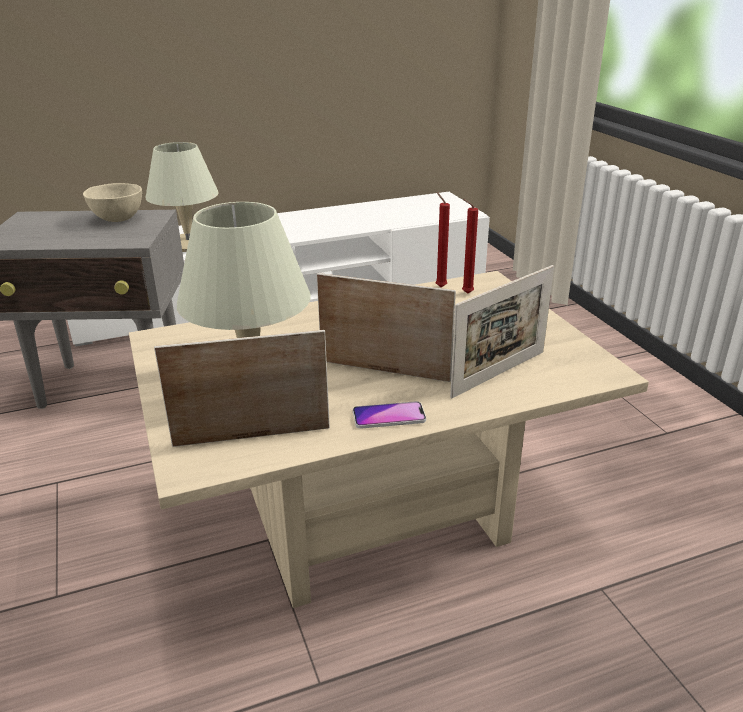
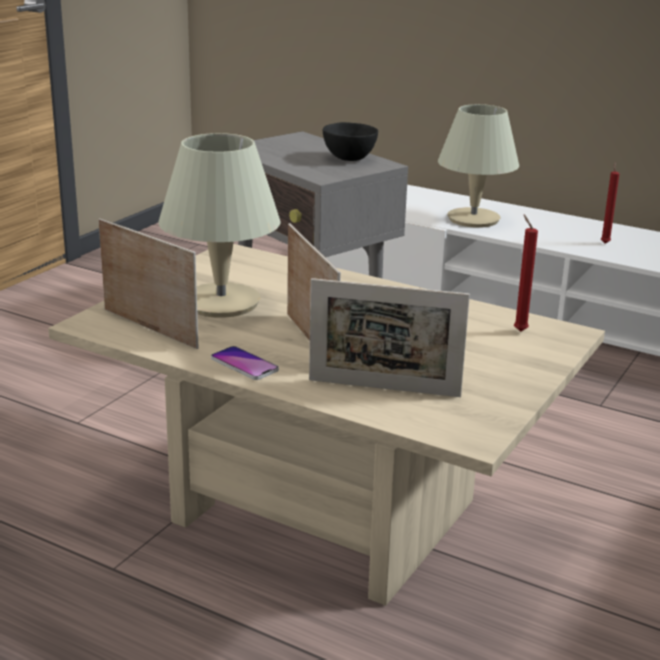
camera: 50 degrees right, 5 degrees down
(117, 219) = (349, 158): beige bowl -> black bowl
(439, 286) = (510, 315): red candle -> red candle (605, 243)

